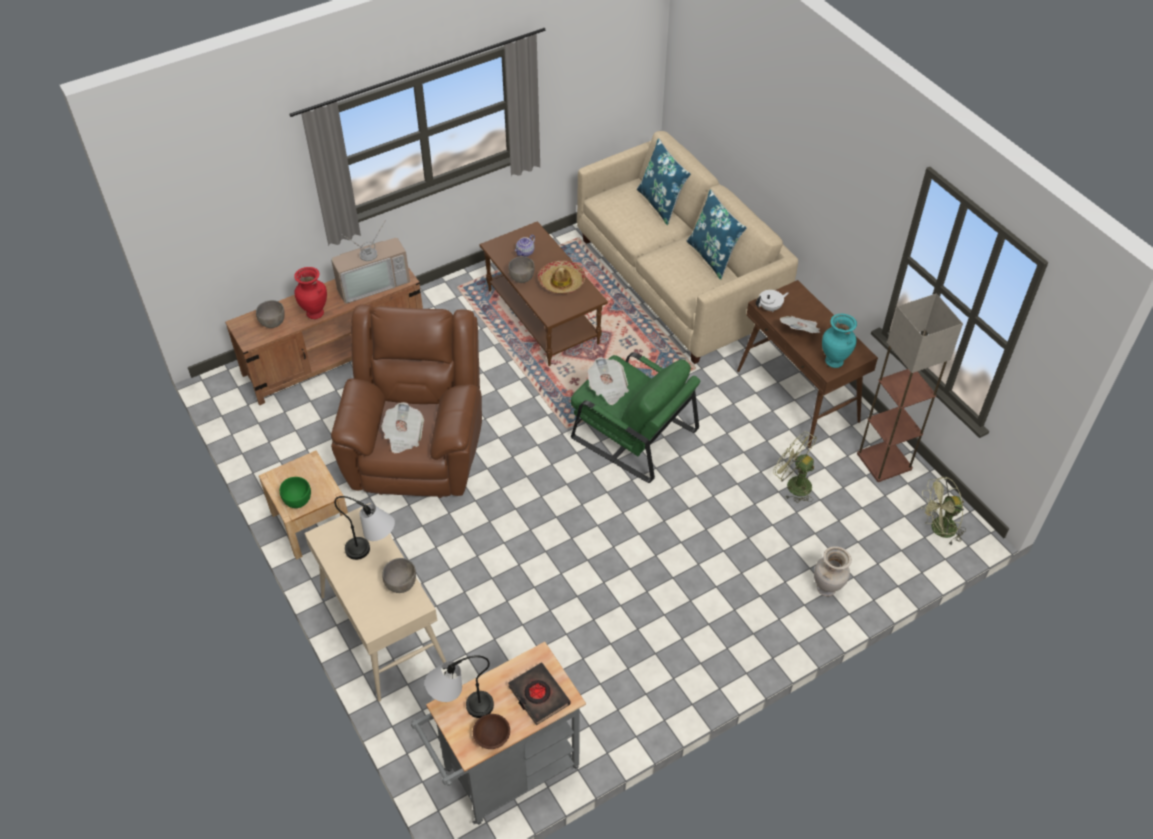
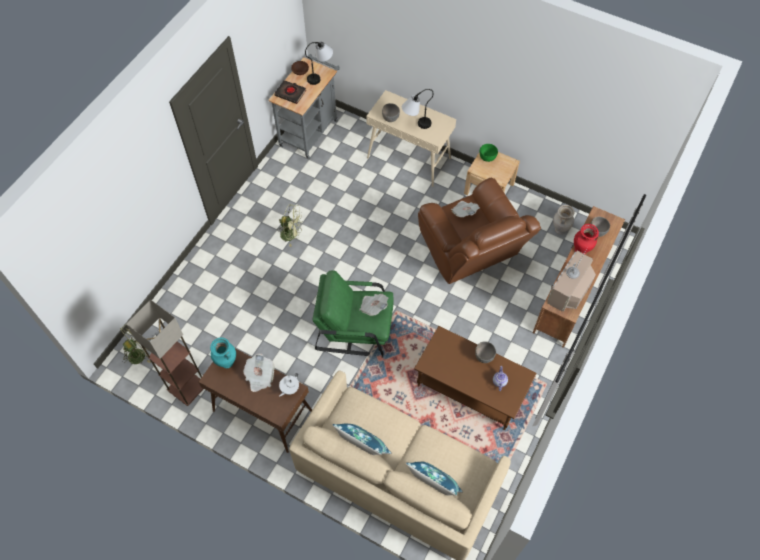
camera: 150 degrees right, 10 degrees up
(561, 282) = (455, 367): hat -> none
(793, 484) = (239, 341): green fan -> green fan (291, 234)
(827, 589) = (195, 284): beige vase -> beige vase (559, 230)

